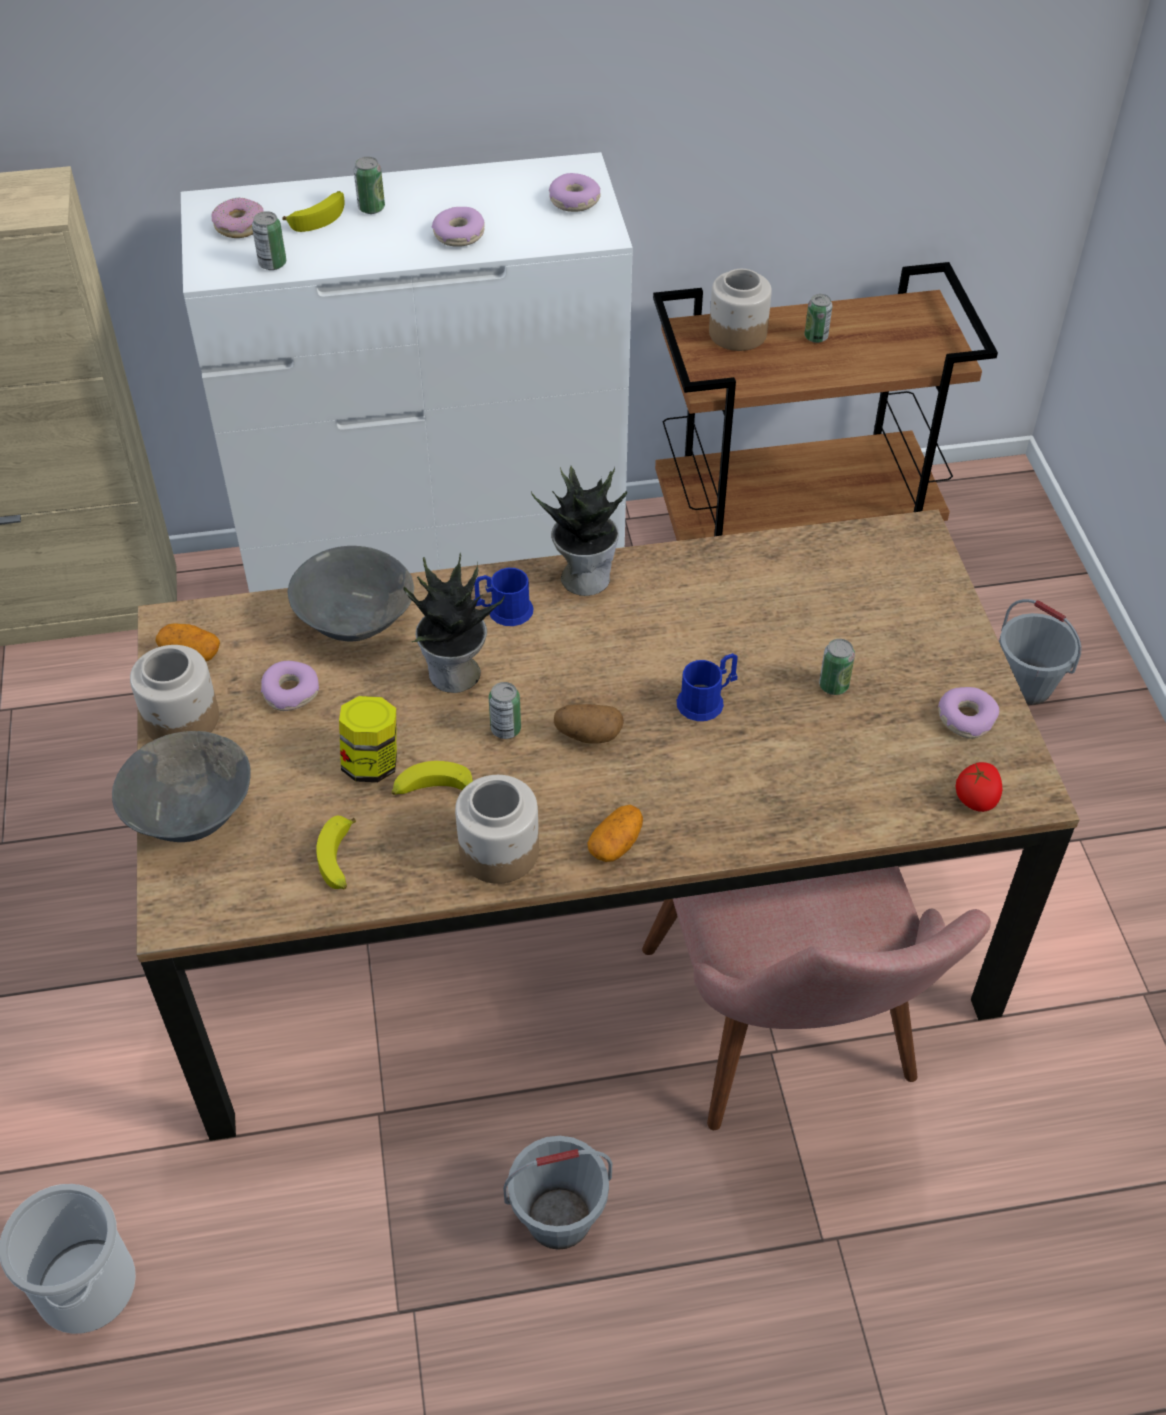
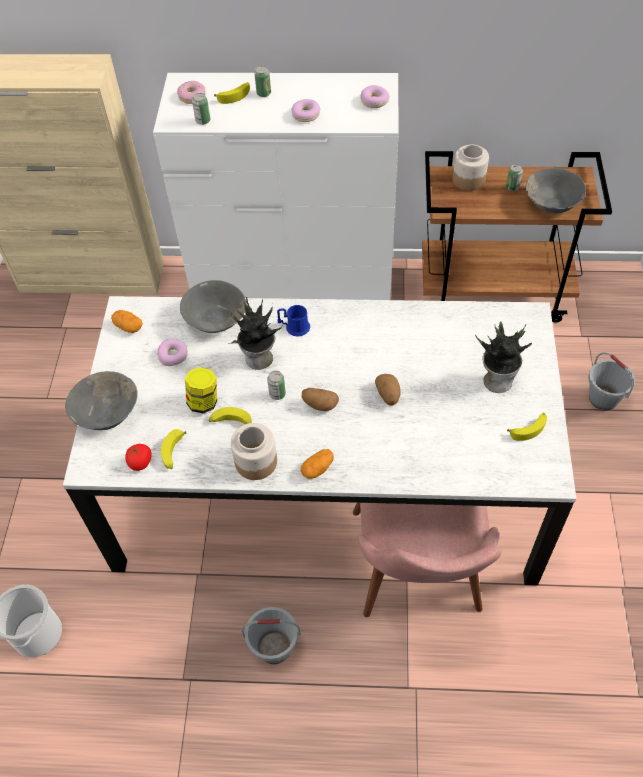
camera: 15 degrees right, 5 degrees up
(182, 719) = (115, 362): jar -> none
(580, 914) = (325, 486): brown dining table -> white dining table
(585, 576) = (342, 313): potted plant -> potted plant (497, 380)
(706, 700) = (388, 395): blue mug -> potato
(833, 686) = (460, 398): can -> none
(890, 354) = (552, 203): none -> grey bowl
(965, 718) = (528, 428): donut -> banana
(976, 799) = (520, 477): tomato -> tomato (141, 462)

